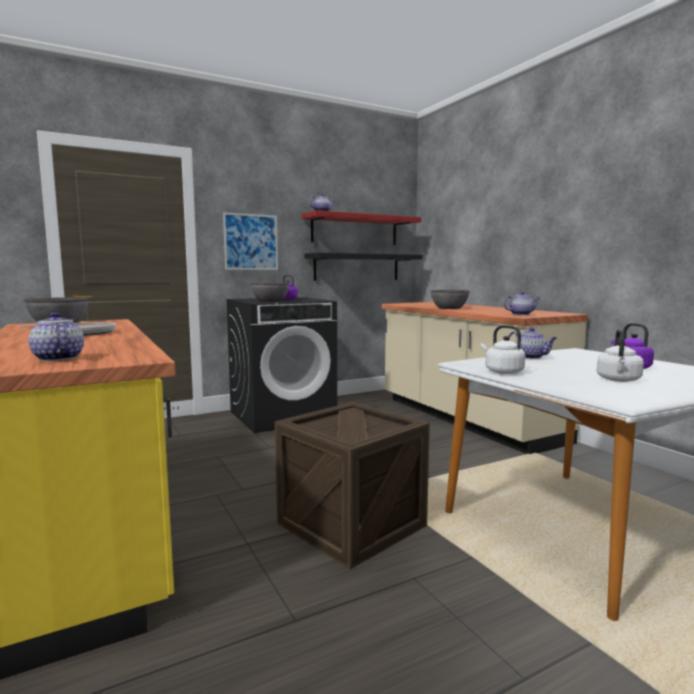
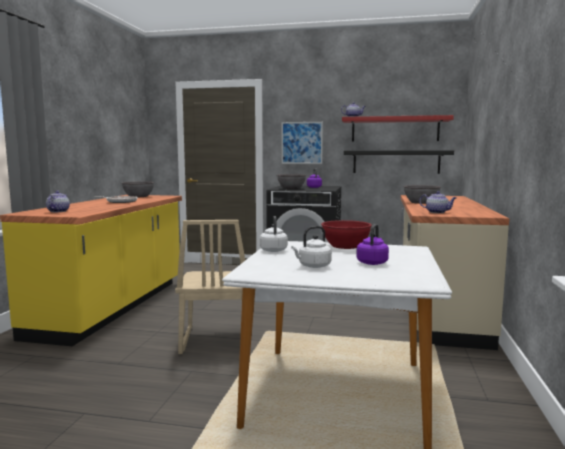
camera: 40 degrees right, 0 degrees up
(351, 524) = (216, 340): crate -> beige chair
(531, 357) = (345, 246): teapot -> red bowl

